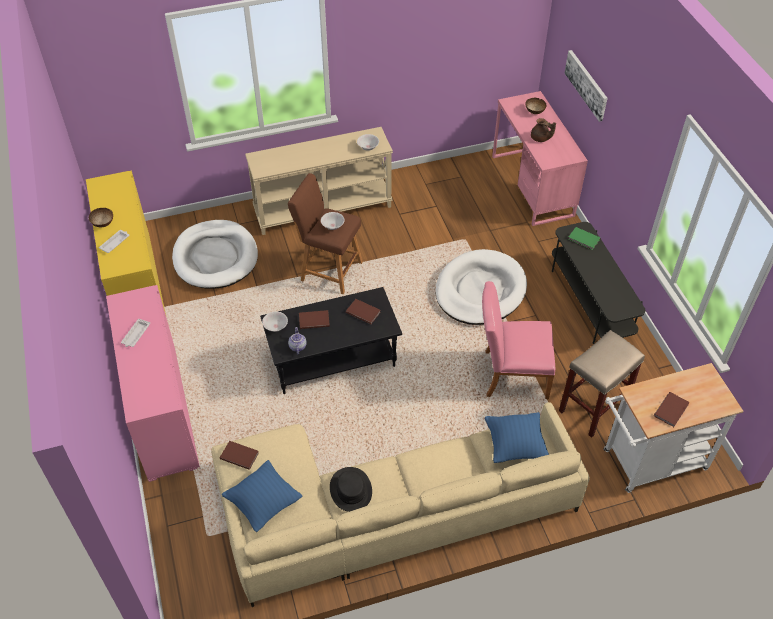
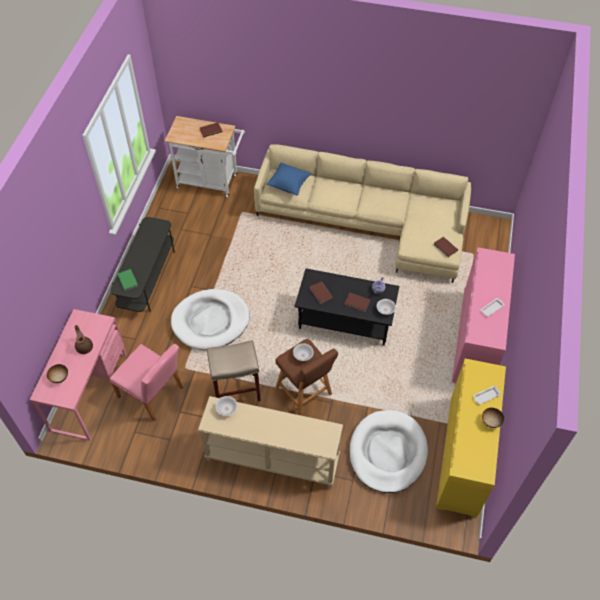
camera: 150 degrees left, 5 degrees up
(263, 503) = (442, 218): blue pillow -> none
(351, 489) = (392, 203): black hat -> none
(510, 374) = (241, 258): pink chair -> pink chair (153, 394)
(587, 84) = (43, 297): picture -> none
(592, 409) = (213, 218): beige stool -> beige stool (237, 390)

